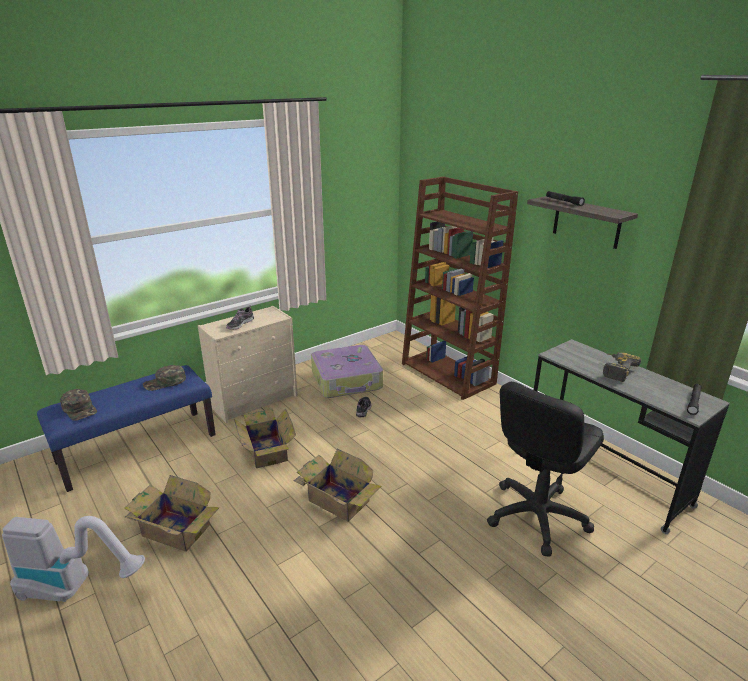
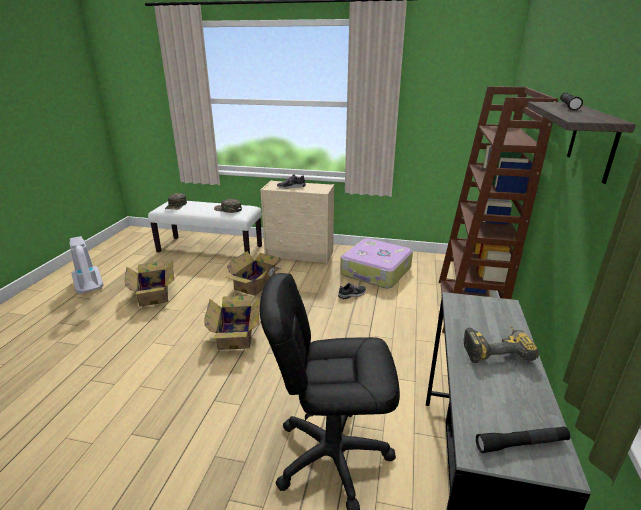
camera: 50 degrees right, 0 degrees up
(138, 448) = (210, 249): blue bench -> white bench

